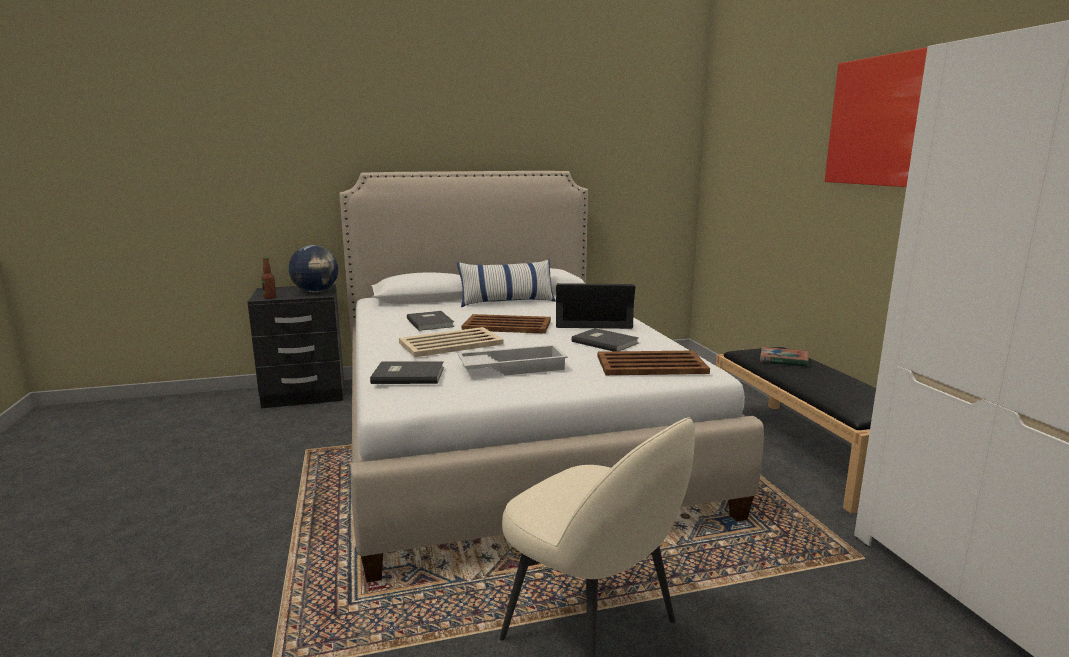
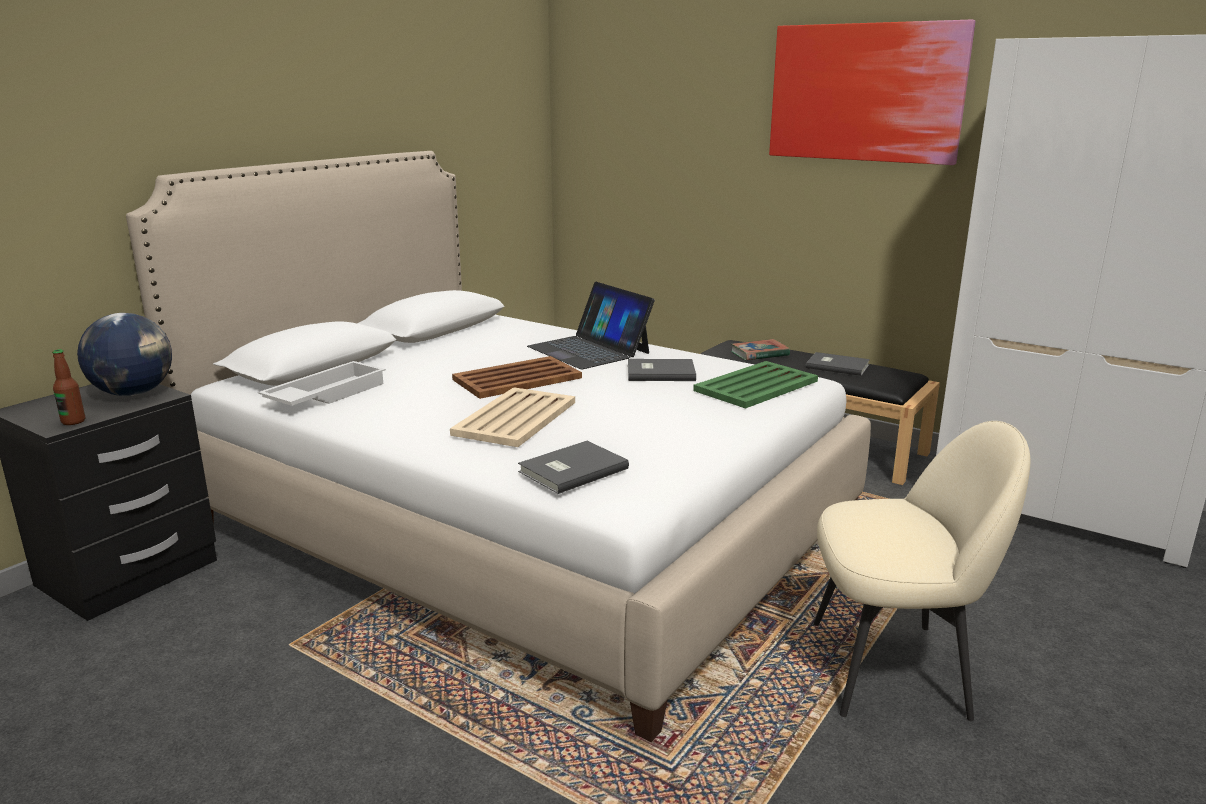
camera: 40 degrees left, 5 degrees up
(431, 322) = (413, 398): grey book -> grey book (836, 366)
(507, 302) = (435, 348): pillow -> none
(512, 367) = (648, 426): white tray -> white tray (325, 394)
(593, 320) = (589, 350): laptop -> laptop turned 90 degrees counterclockwise
(652, 365) = (757, 386): brown tray -> green tray

